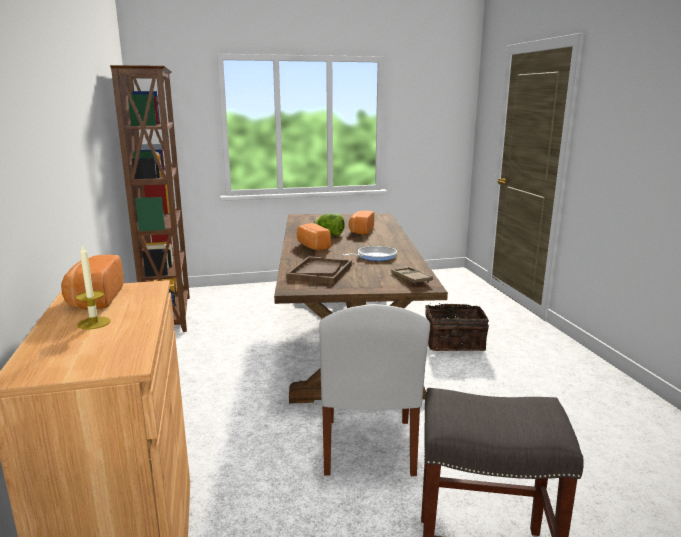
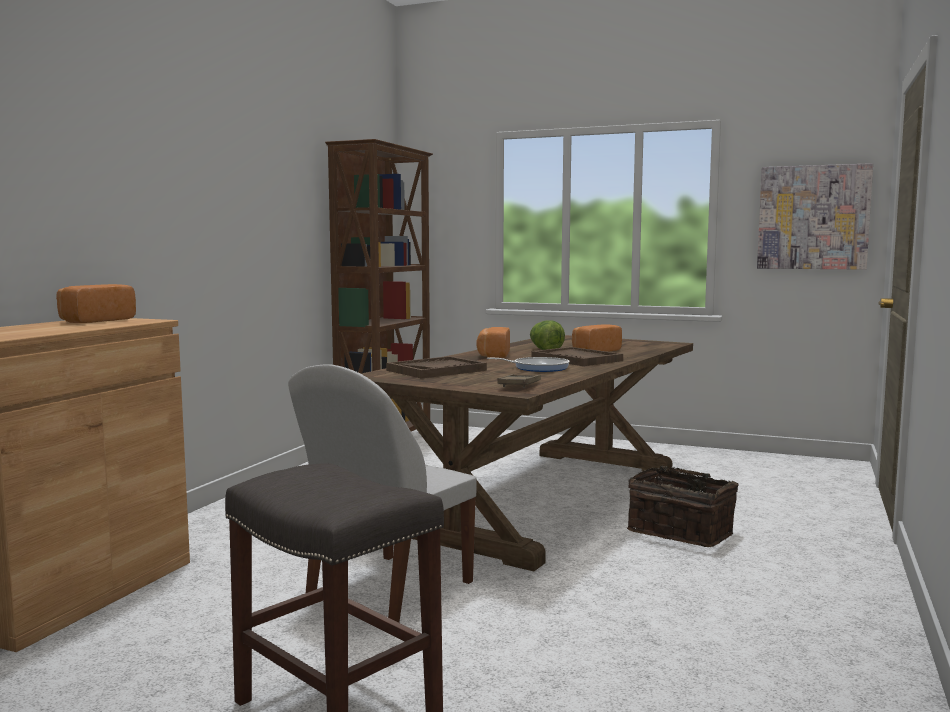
camera: 35 degrees right, 10 degrees down
(94, 323) = (50, 327): candle -> none
(373, 242) = (577, 359): none -> brown tray
(437, 124) = (813, 217): none -> picture

